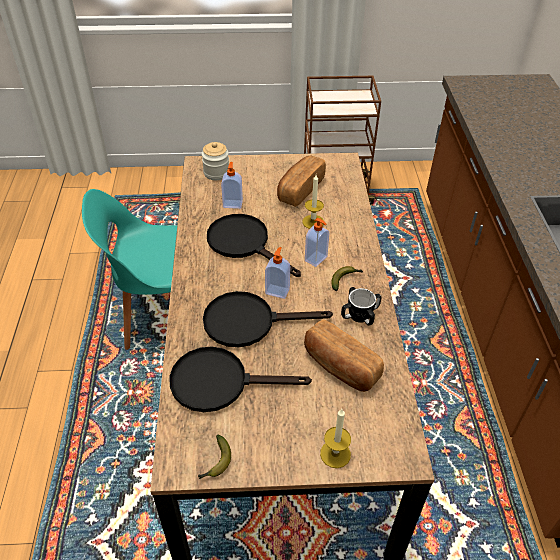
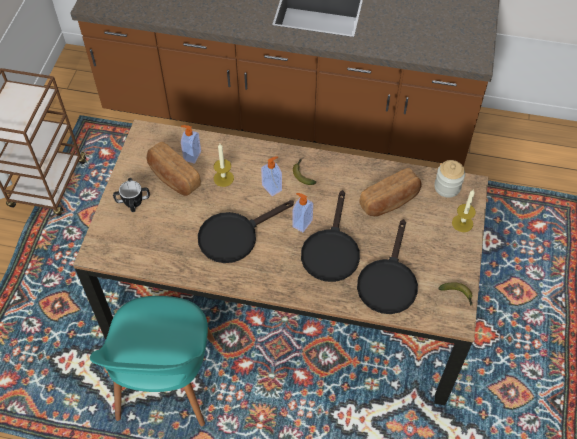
camera: 75 degrees left, 10 degrees up
(216, 173) = (117, 240): jar -> jar (447, 187)
(233, 203) = (173, 234): soap dispenser -> soap dispenser (191, 156)
(359, 315) = (343, 176): mug -> mug (133, 202)

